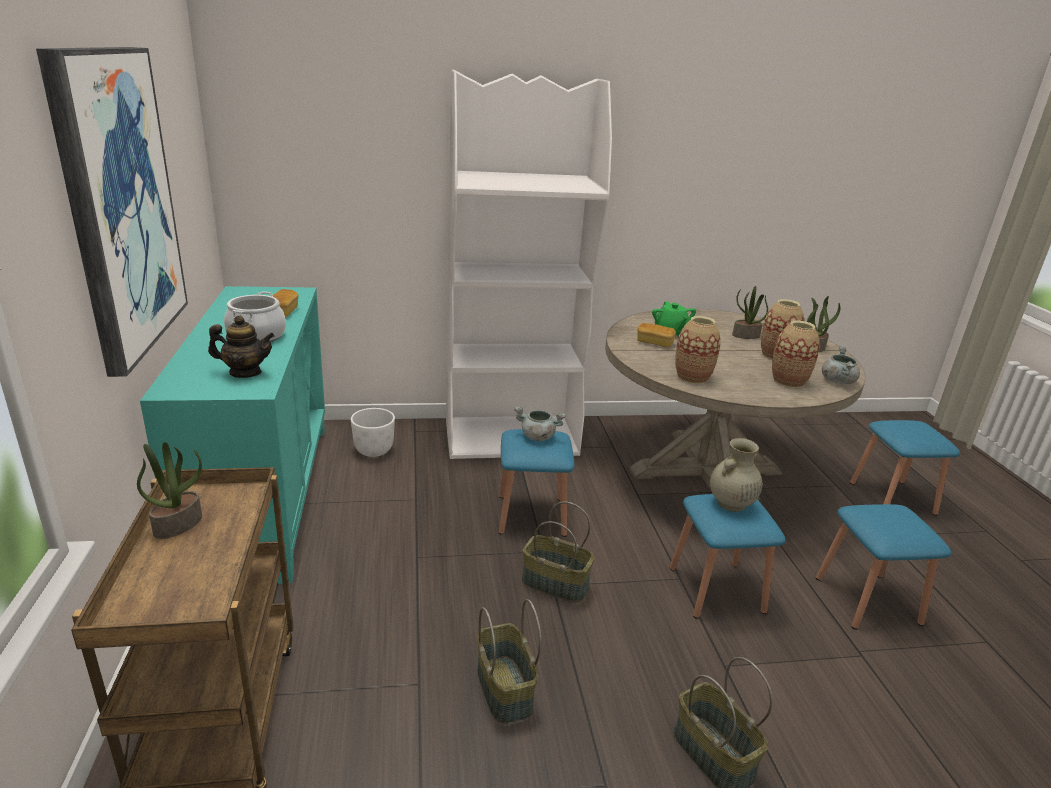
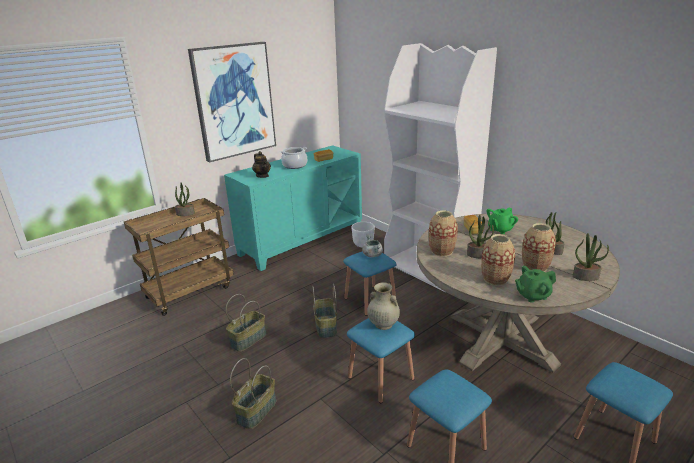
camera: 60 degrees right, 0 degrees up
(722, 365) = (478, 254): none -> potted plant
(837, 381) = (532, 295): grey cooking pot -> green teapot

